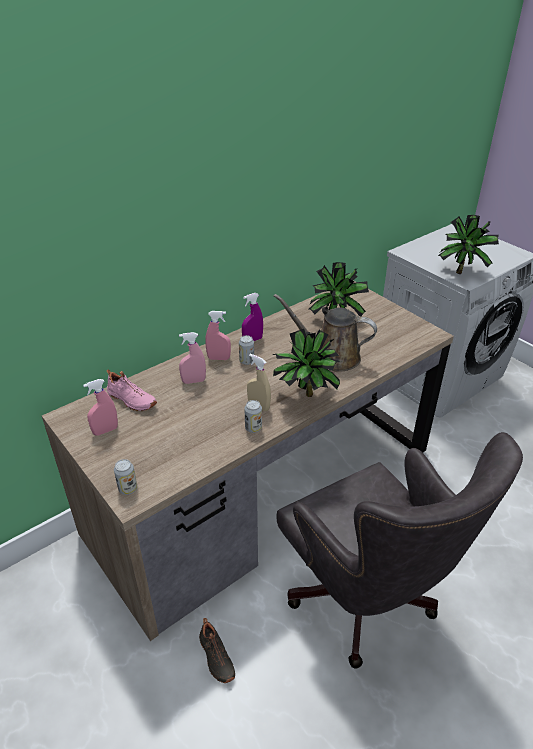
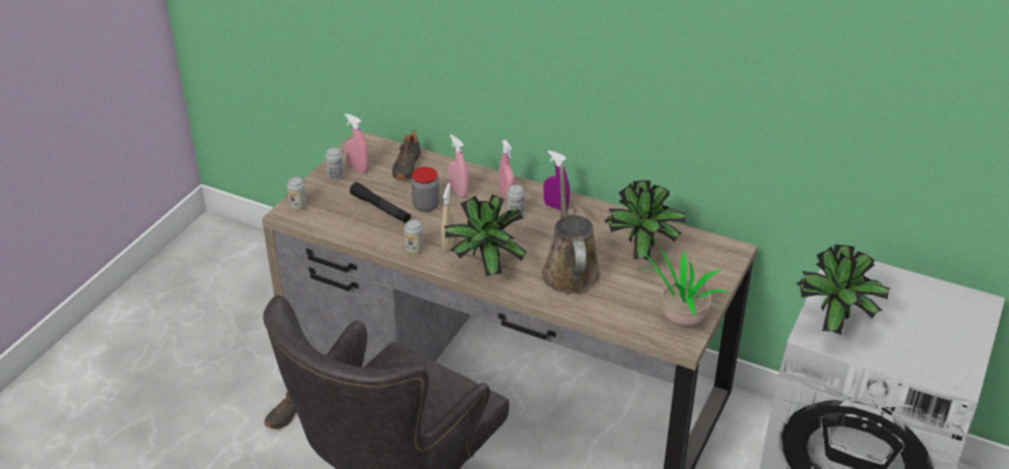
camera: 65 degrees right, 0 degrees up
(103, 449) = (335, 176): none -> can
(131, 400) = (405, 167): pink shoe -> black shoe
(178, 432) = (380, 208): none -> black flashlight
(196, 404) = (426, 205): none -> jar
(411, 329) = (679, 321): none -> potted plant

